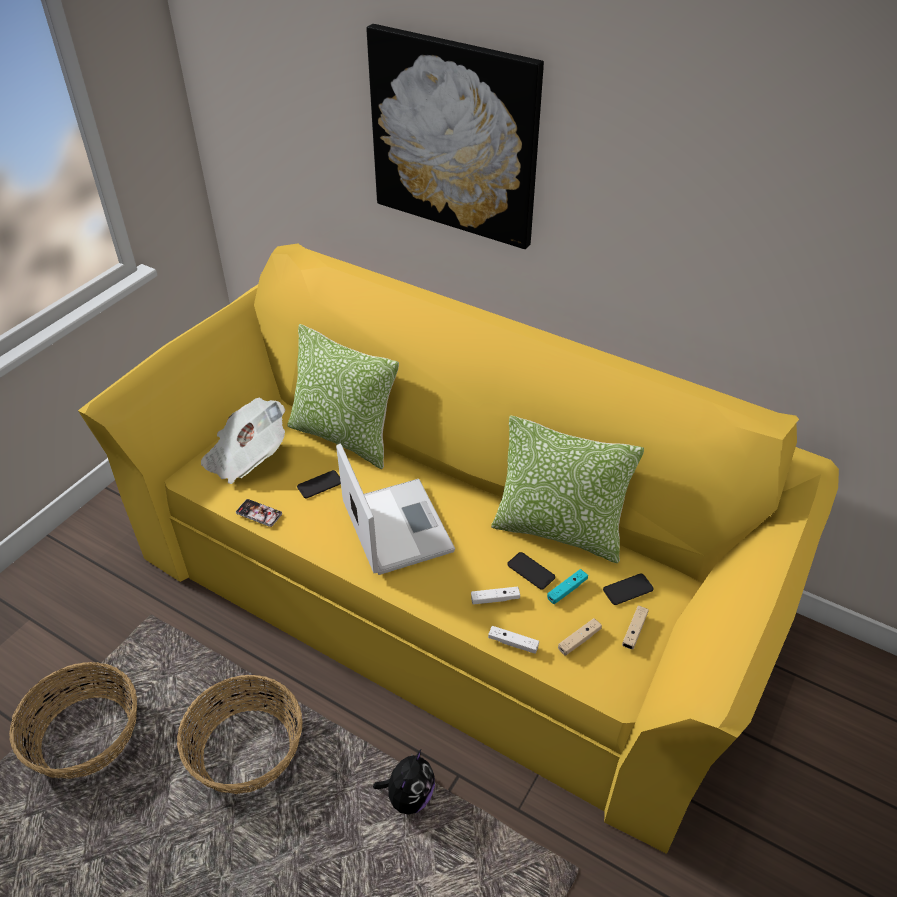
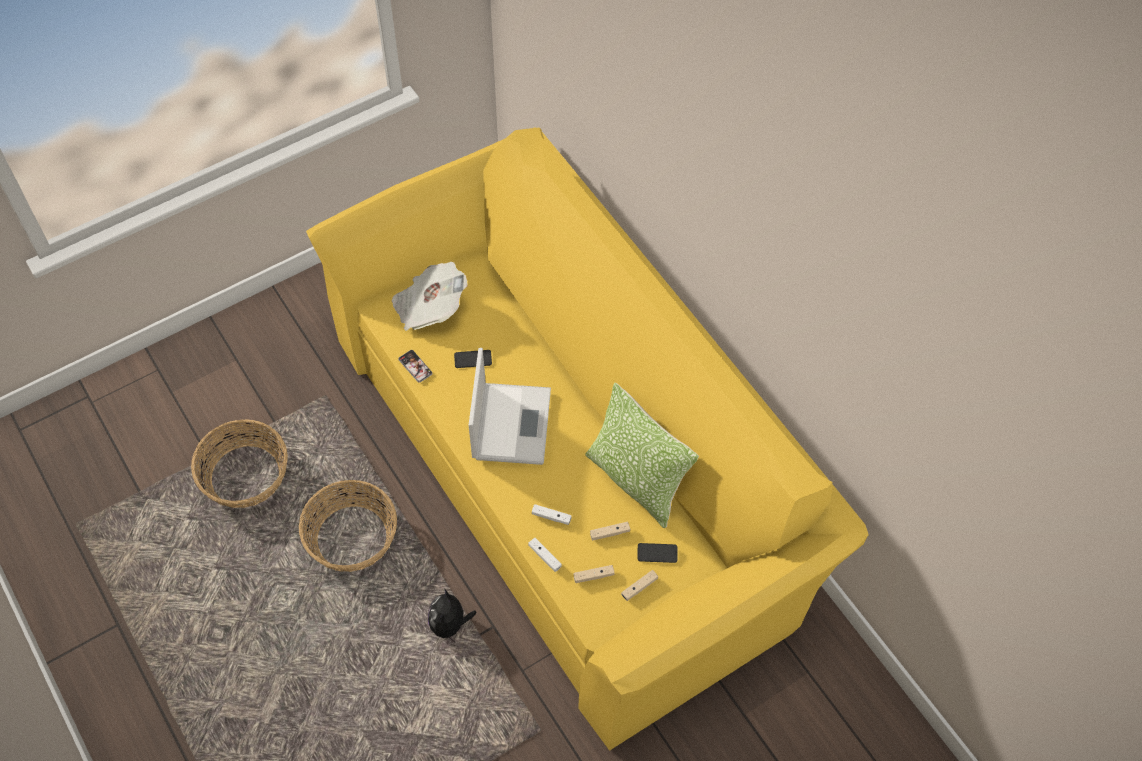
camera: 25 degrees right, 15 degrees up
(344, 437) = (515, 319): pillow -> none
(409, 796) = (450, 624): plush toy -> plush toy turned 135 degrees clockwise
(455, 137) = (659, 129): picture -> none
(531, 571) = (592, 505): phone -> none
(567, 590) = (610, 533): turquoise game controller -> beige game controller

